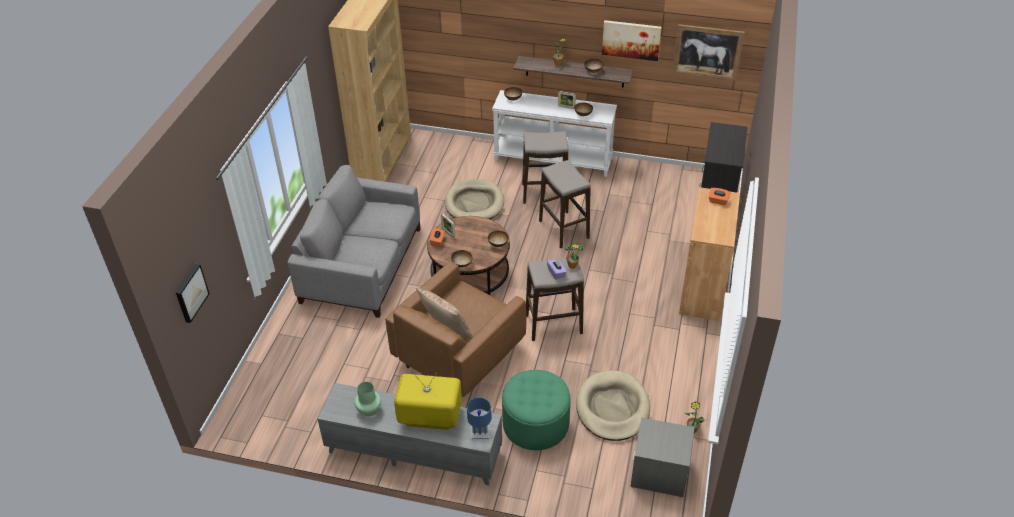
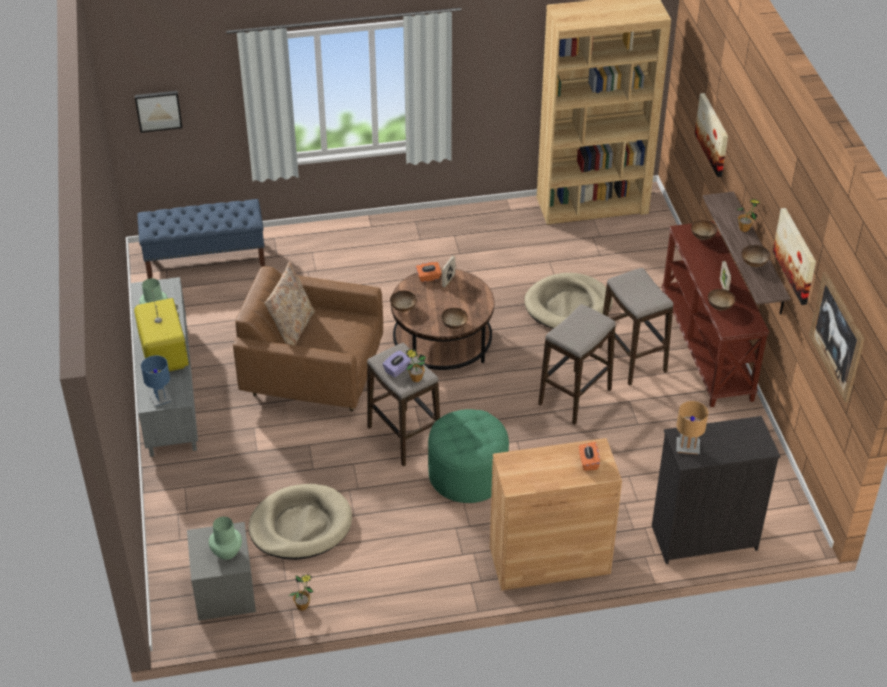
camera: 65 degrees right, 0 degrees up
(271, 385) = (206, 260): none -> blue bench
(362, 264) = (406, 256): grey sofa -> none
(468, 39) = (713, 134): none -> picture
(535, 424) = (247, 467): green ottoman -> green ottoman (467, 475)
(553, 159) = (707, 347): white console table -> brown console table
(669, 436) = (226, 552): none -> green vase
(724, 157) = (687, 447): none -> brown table lamp

